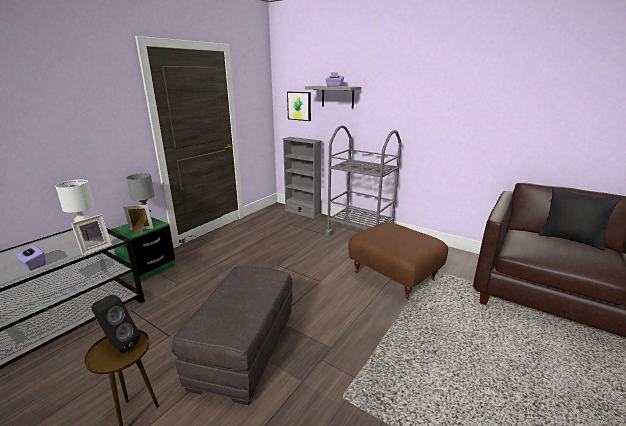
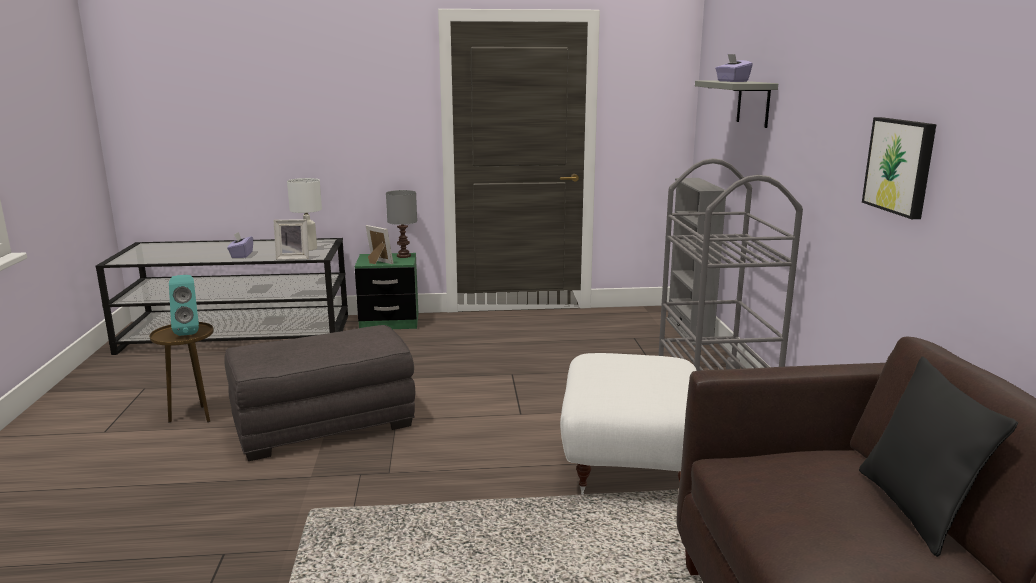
camera: 50 degrees right, 5 degrees down
(119, 345) = (188, 331): black speaker -> turquoise speaker
(299, 106) = (717, 119): picture -> picture (900, 166)
(393, 277) = (628, 462): brown ottoman -> white ottoman

